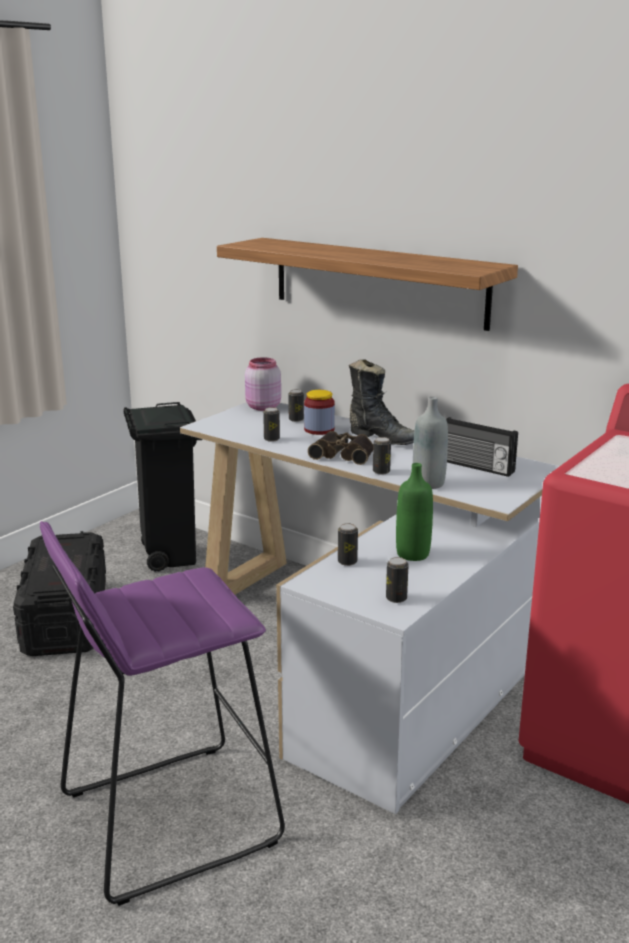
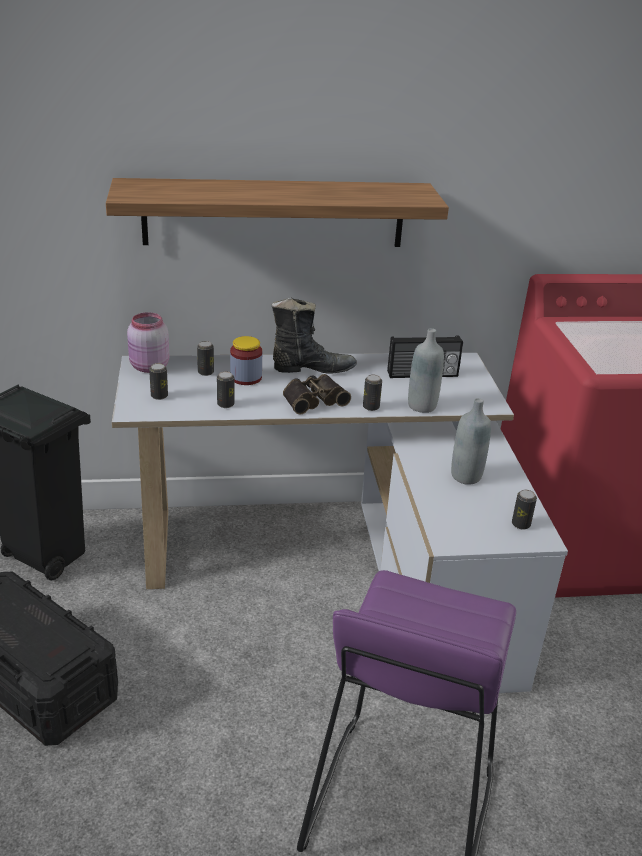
camera: 45 degrees left, 10 degrees up
(347, 562) = (439, 506): can -> can (159, 396)
(412, 554) = (466, 476): green bottle -> grey bottle

